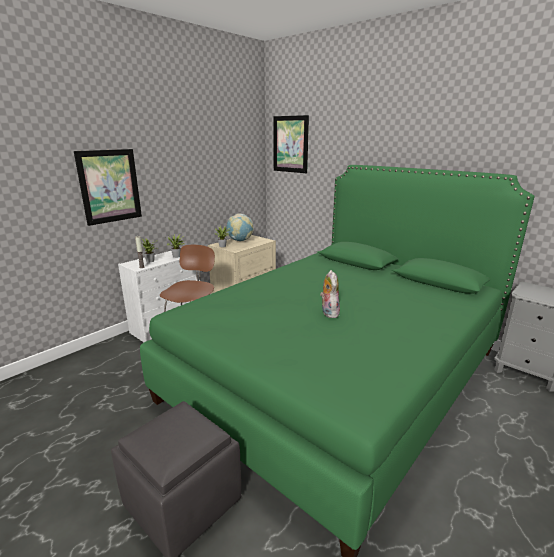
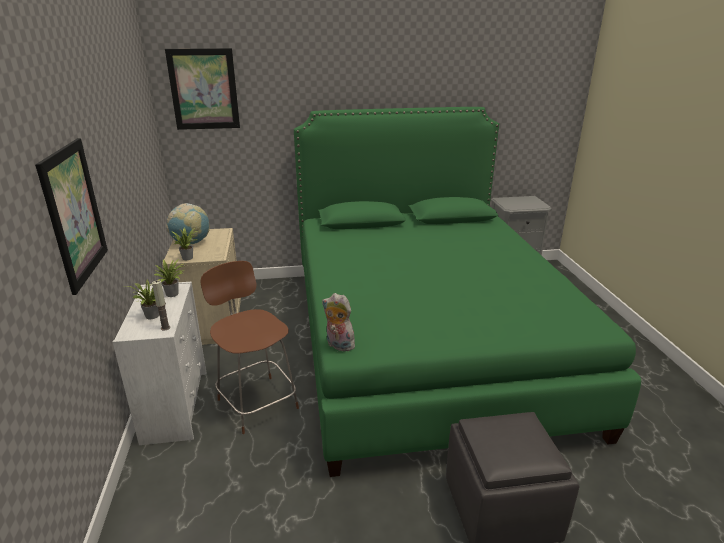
camera: 50 degrees left, 5 degrees up
(328, 312) = (450, 278): plush toy -> plush toy (338, 345)

